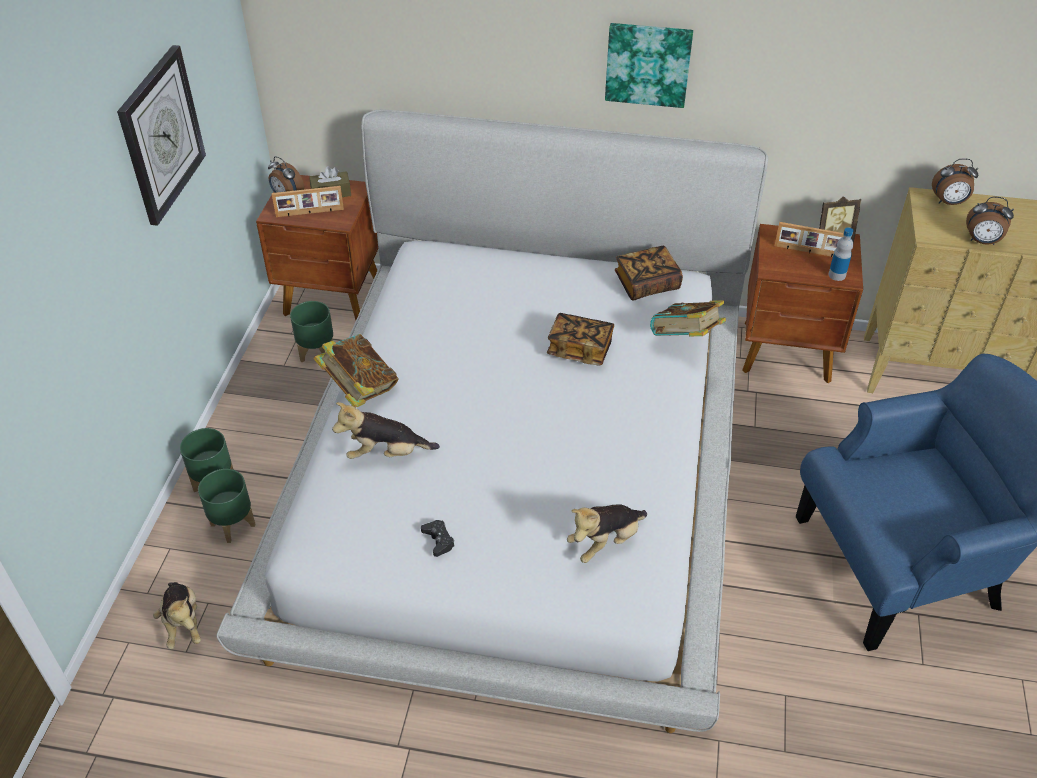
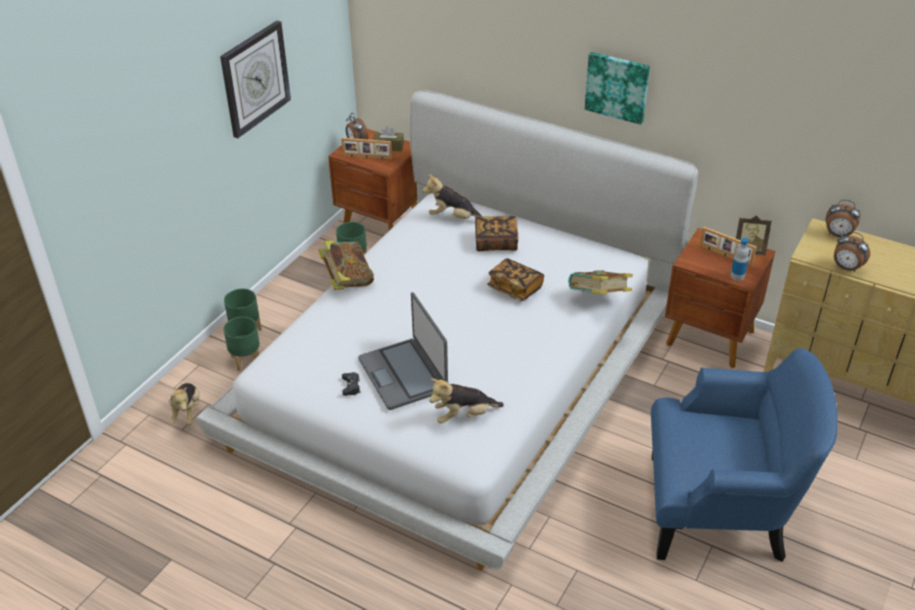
camera: 20 degrees right, 5 degrees down
(386, 453) = (344, 325): plush toy -> plush toy (454, 218)
(499, 504) = (403, 374): none -> laptop
(647, 284) = (591, 255): book -> book (496, 242)

